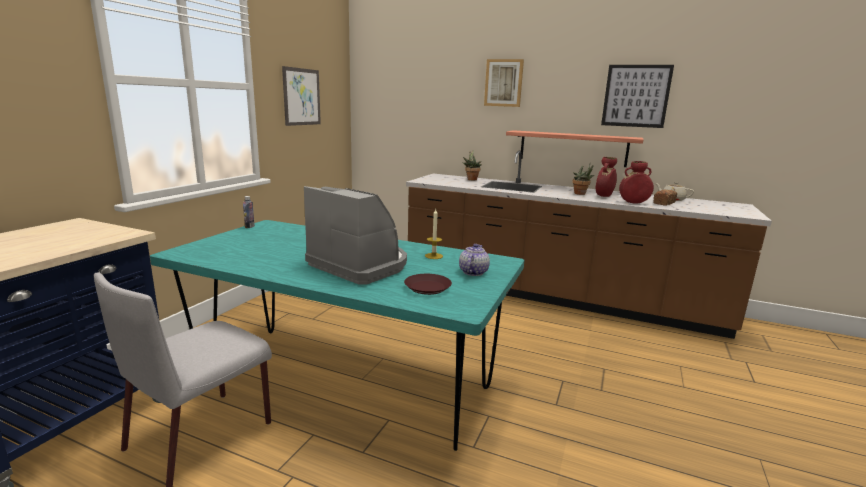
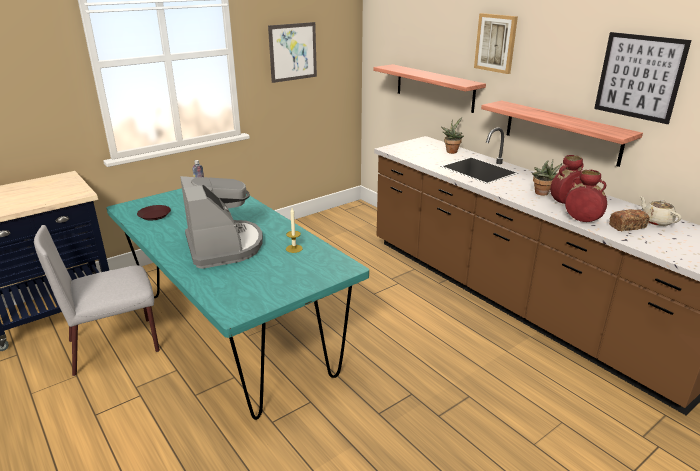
camera: 30 degrees right, 10 degrees up
(428, 288) = (240, 283): brown plate -> brown plate (154, 215)
(440, 128) = (434, 87): none -> shelf
(473, 272) = (299, 275): teapot -> none

